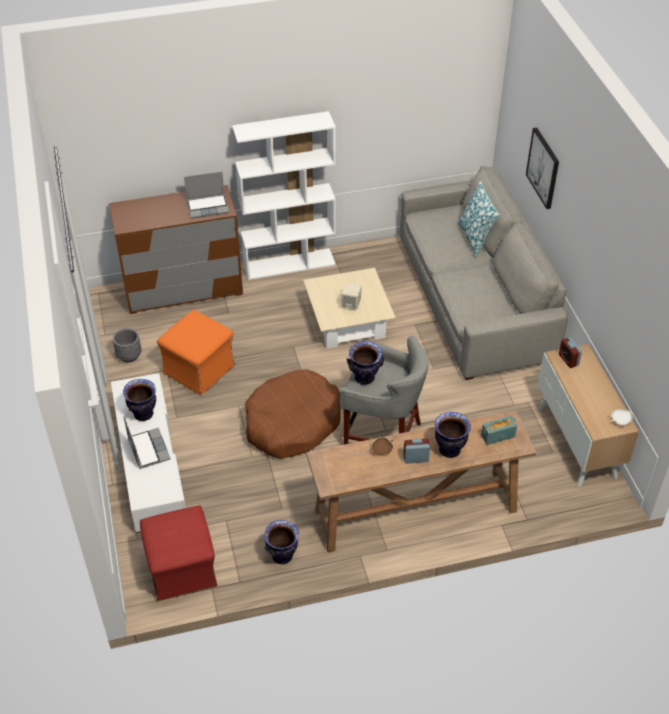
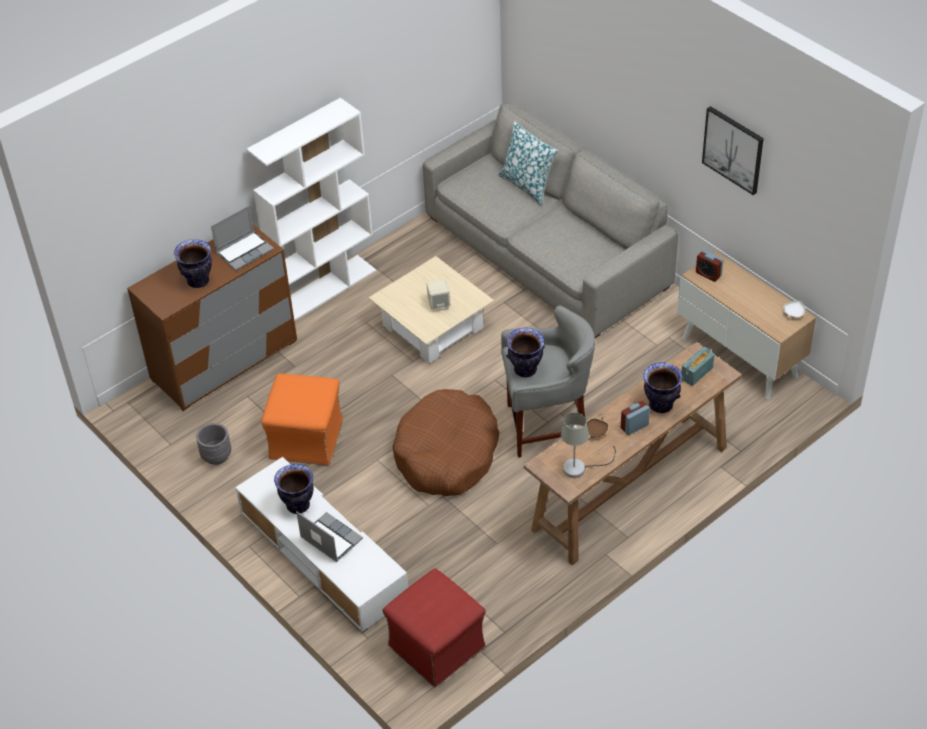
camera: 25 degrees left, 0 degrees up
(282, 556) = (530, 588): vase -> vase (198, 281)
(349, 473) = (580, 467): none -> grey table lamp
(543, 168) = (595, 84): picture -> picture (733, 149)

